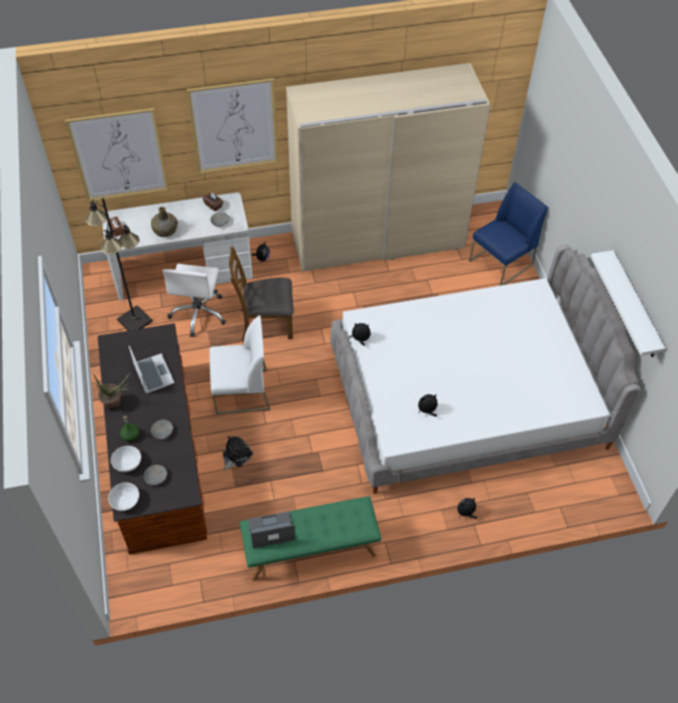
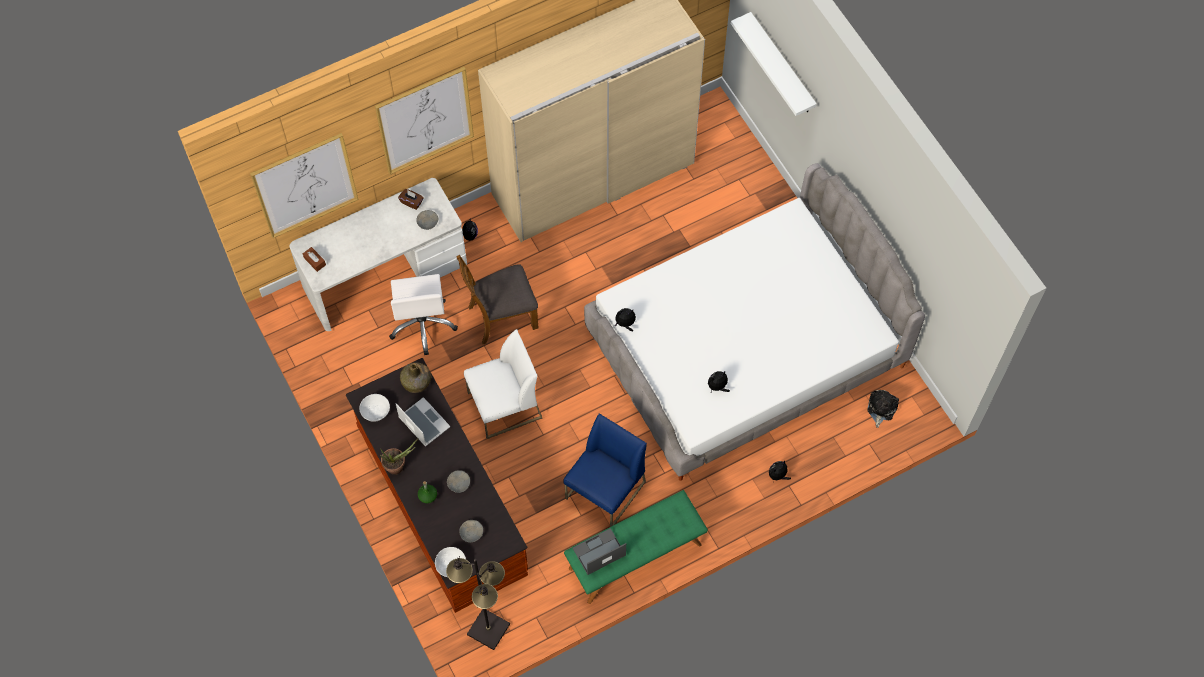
camera: 15 degrees left, 10 degrees up
(127, 463) = (437, 526): white bowl -> white bowl (375, 411)
(135, 320) = (354, 351): black floor lamp -> black floor lamp (488, 628)
(165, 230) = (370, 249): green bottle -> green bottle (416, 382)
(236, 455) = (524, 478): plush toy -> plush toy (881, 408)
(501, 263) = (739, 172): blue chair -> blue chair (605, 491)
(634, 306) = (902, 235): white shelf -> white shelf (782, 65)

